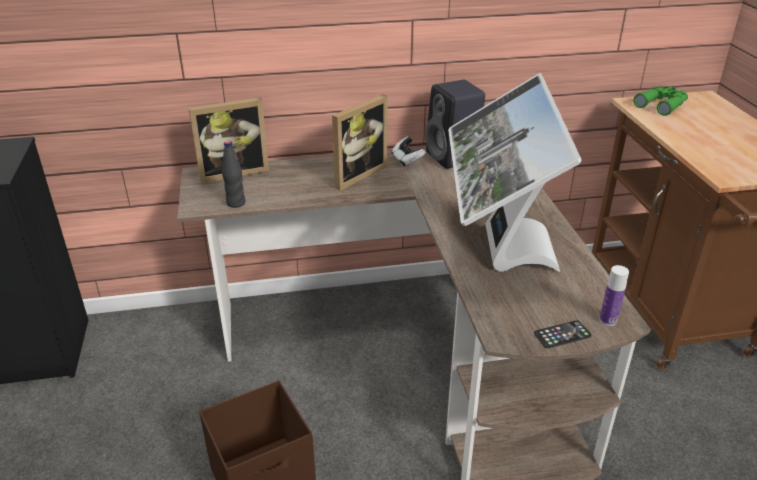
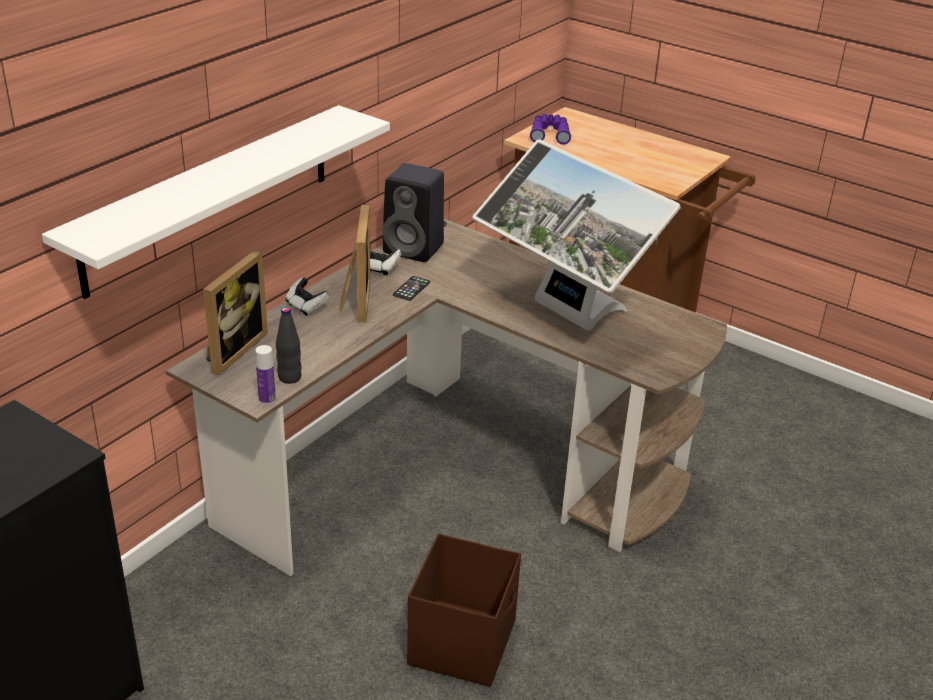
camera: 45 degrees left, 0 degrees up
(238, 45) = (210, 198): none -> white shelf
(320, 165) = (306, 306): none -> game controller
(562, 335) = (686, 355): phone -> phone (411, 289)
(608, 320) = (698, 331): bottle -> bottle (267, 399)
(662, 105) = (550, 134): green binoculars -> purple binoculars

